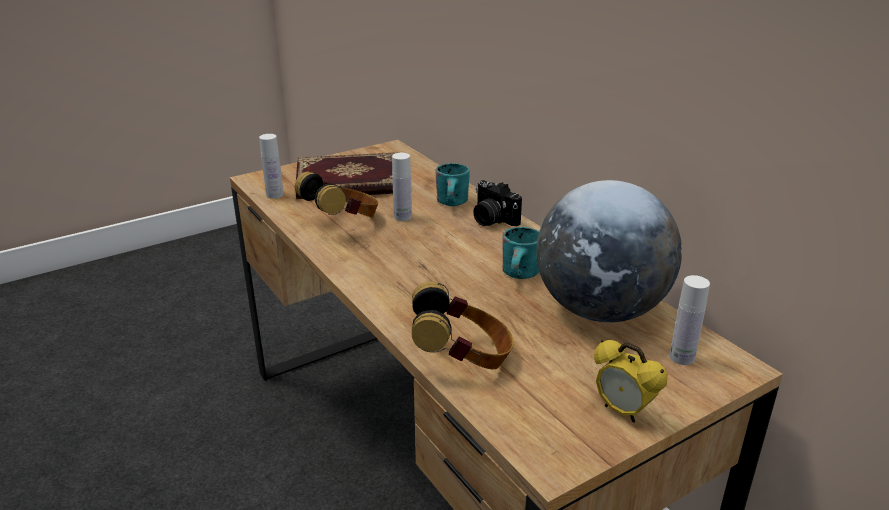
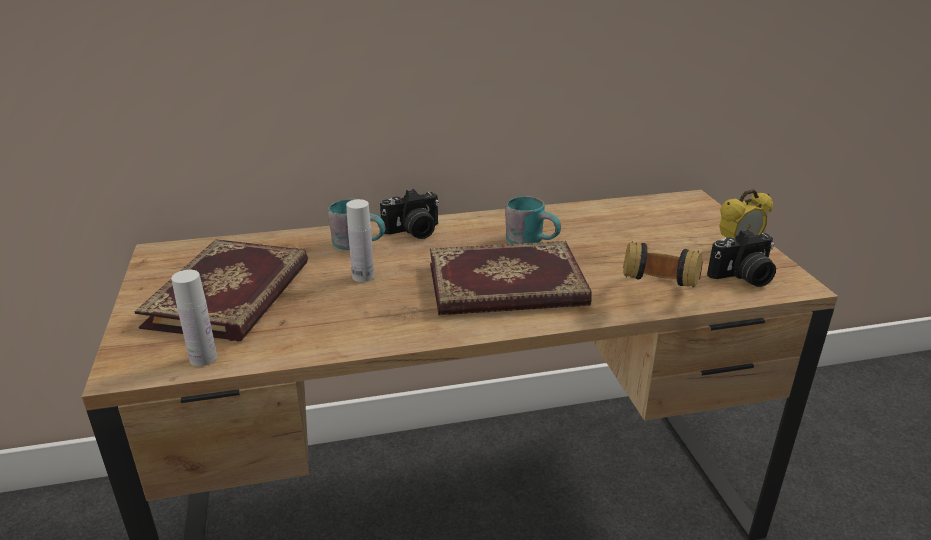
camera: 70 degrees left, 0 degrees up
(343, 222) = (341, 315): headphones -> none
(425, 276) = (506, 286): none -> book
(540, 417) = (743, 277): none -> camera
(600, 310) = (604, 223): globe -> none
(682, 357) = (677, 212): white bottle -> none

